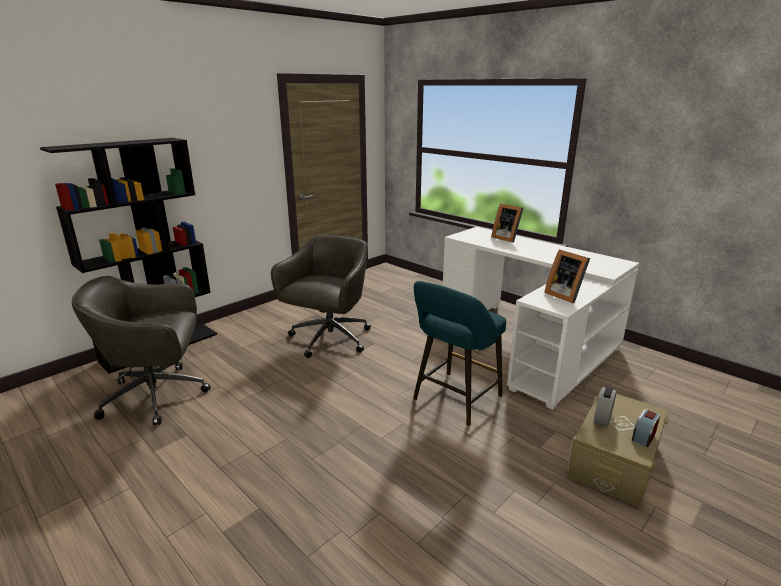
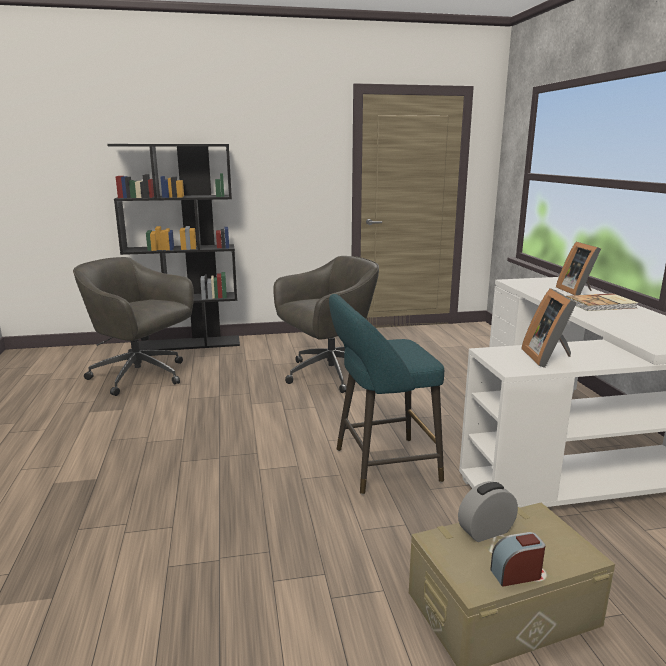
camera: 35 degrees right, 5 degrees down
(534, 246) = (601, 304): none -> book

